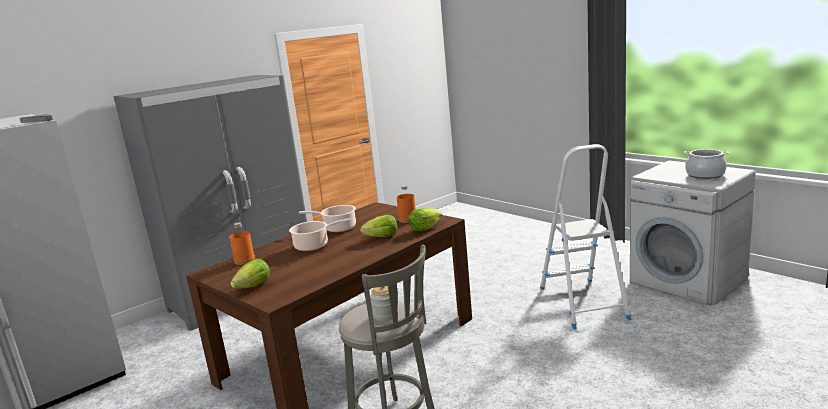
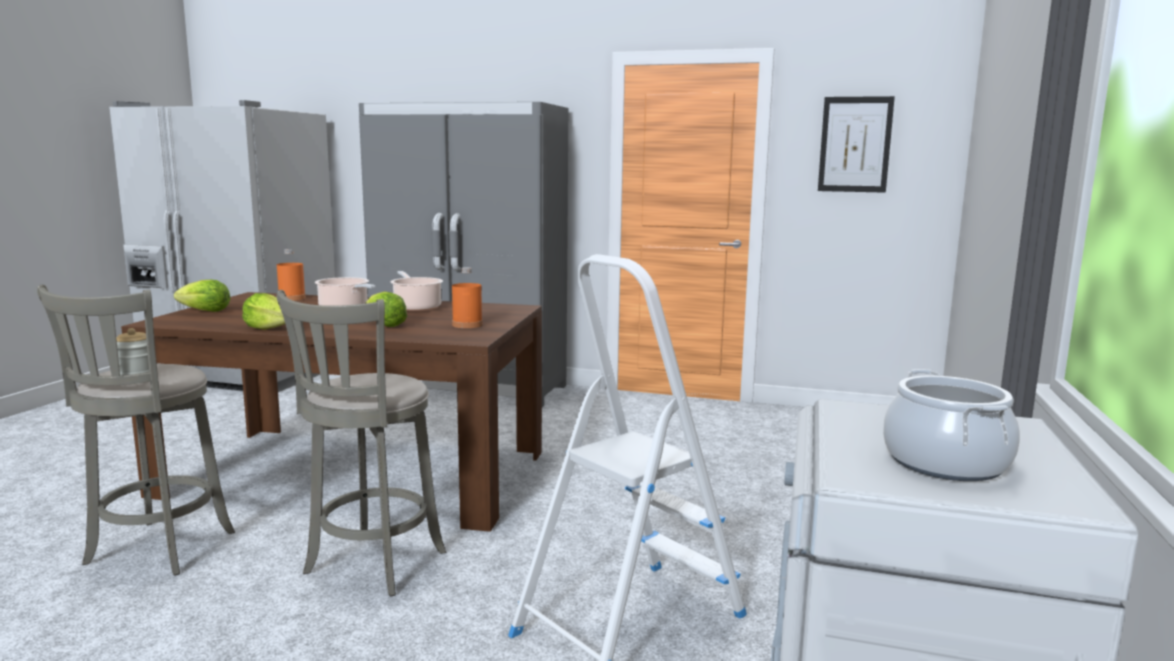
camera: 55 degrees right, 5 degrees down
(405, 73) = (855, 144): none -> picture
(424, 229) = (429, 335): lettuce -> lettuce (269, 329)
(481, 355) = (371, 565): none -> grey stool

